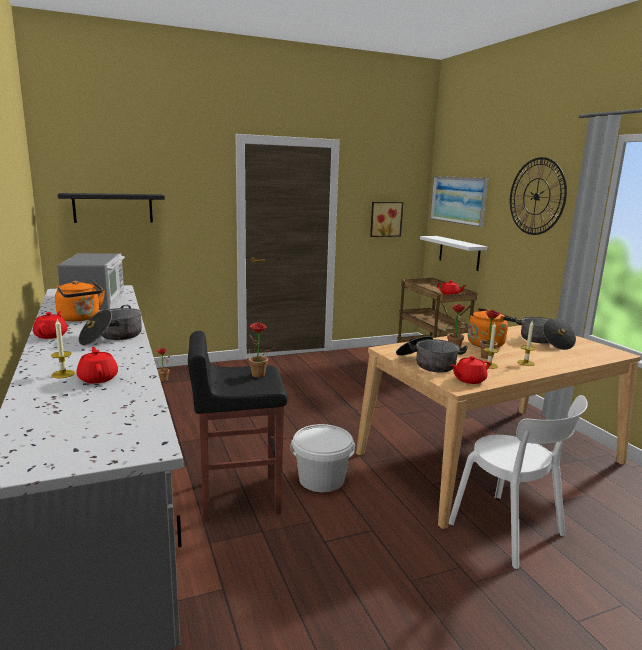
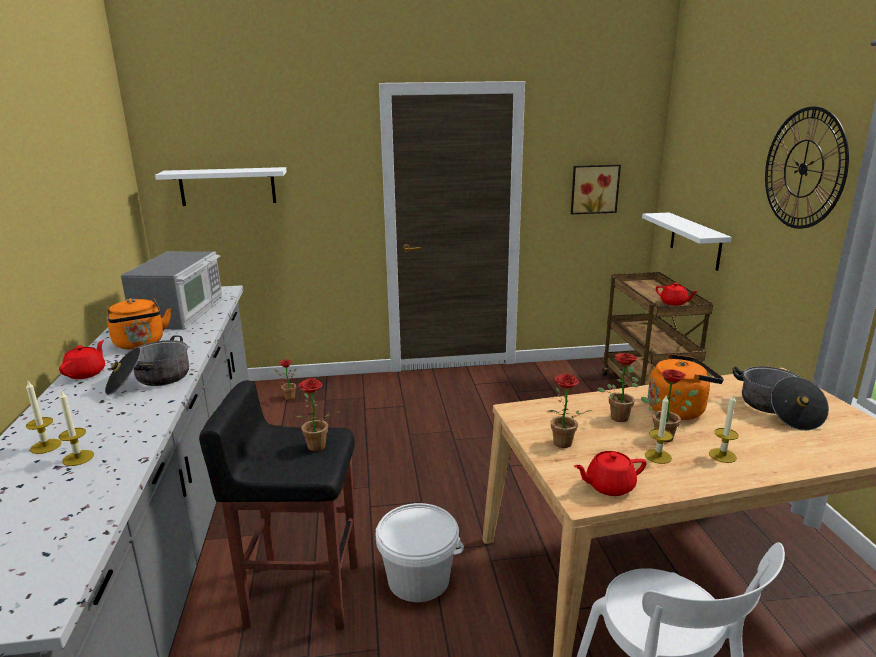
camera: 15 degrees right, 5 degrees up
(98, 378) = (78, 458): red teapot -> candle
(113, 208) = (227, 186): black shelf -> white shelf
(427, 364) = (562, 445): cooking pot -> potted plant
(458, 200) = (698, 163): picture -> none

